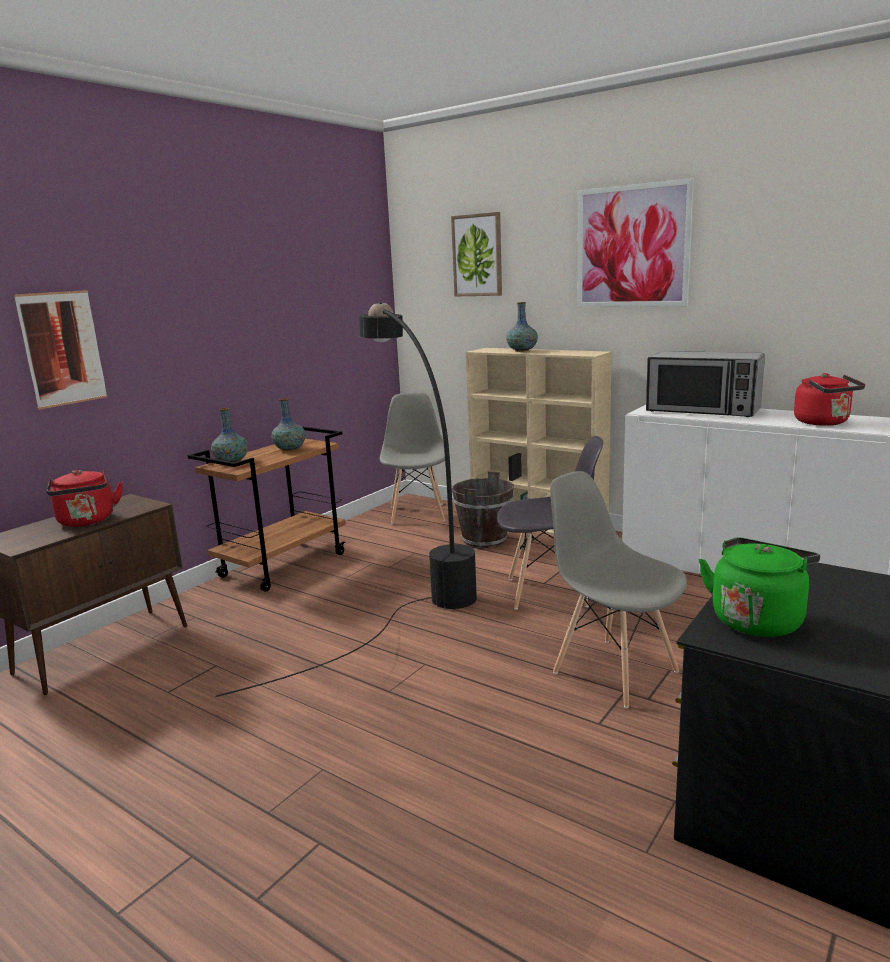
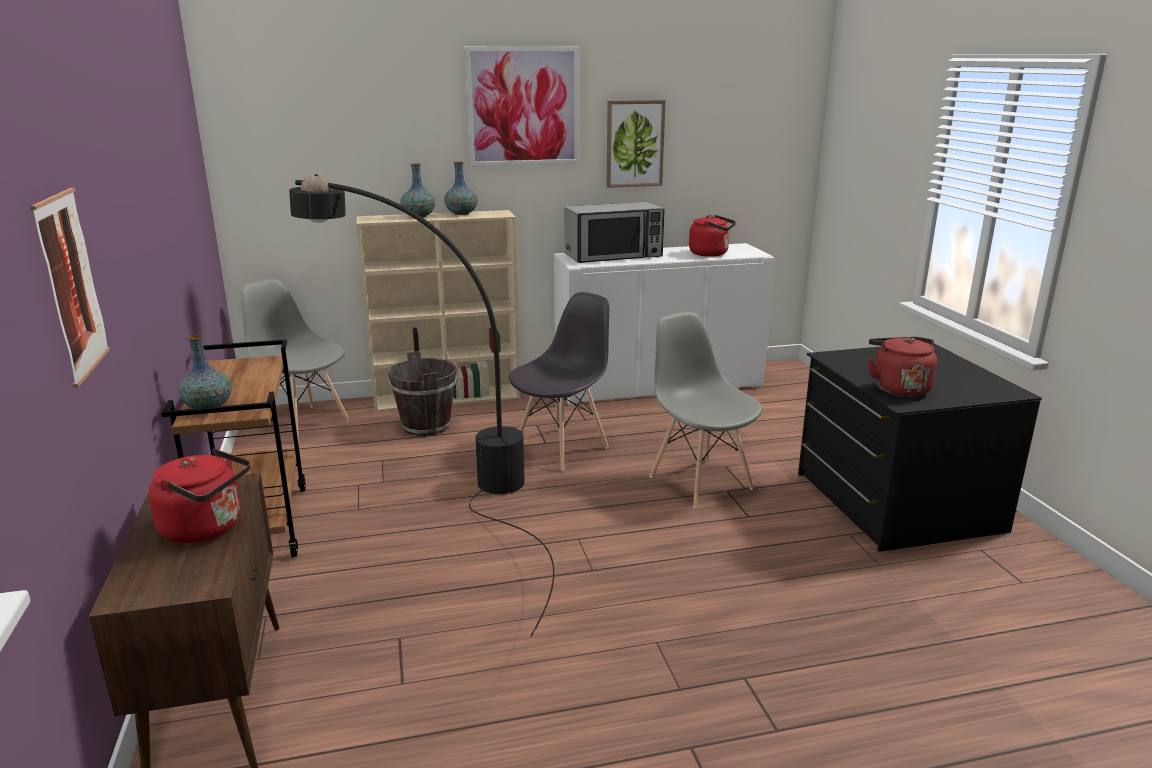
camera: 50 degrees left, 5 degrees up
(290, 449) = (244, 375): vase -> vase (461, 214)
(477, 255) = (338, 109): picture -> picture (634, 143)
(614, 671) = (700, 482): grey chair -> grey chair turned 60 degrees clockwise
(757, 619) = (898, 388): green kettle -> red kettle

